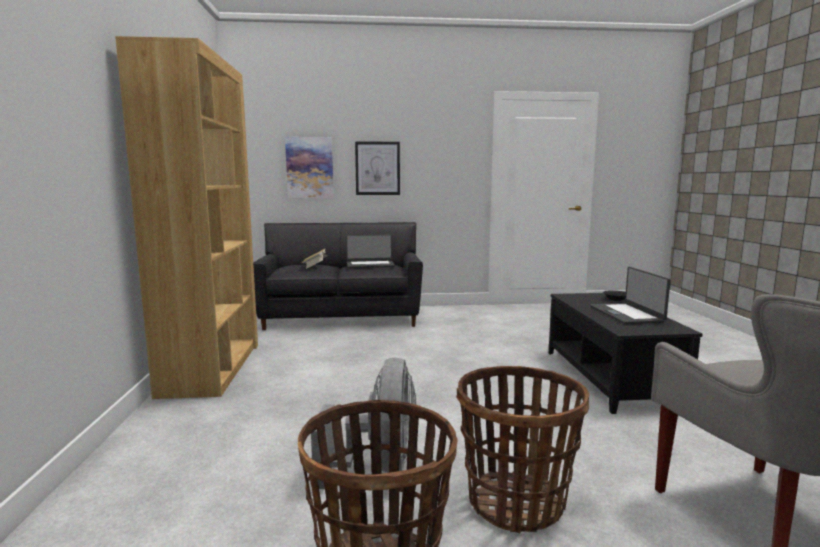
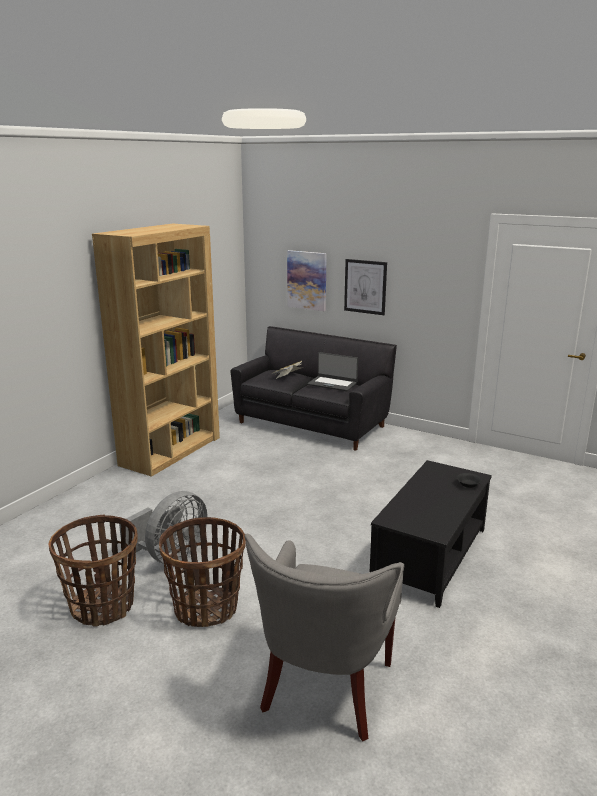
camera: 35 degrees right, 10 degrees up
(627, 314) = (433, 504): laptop -> none

